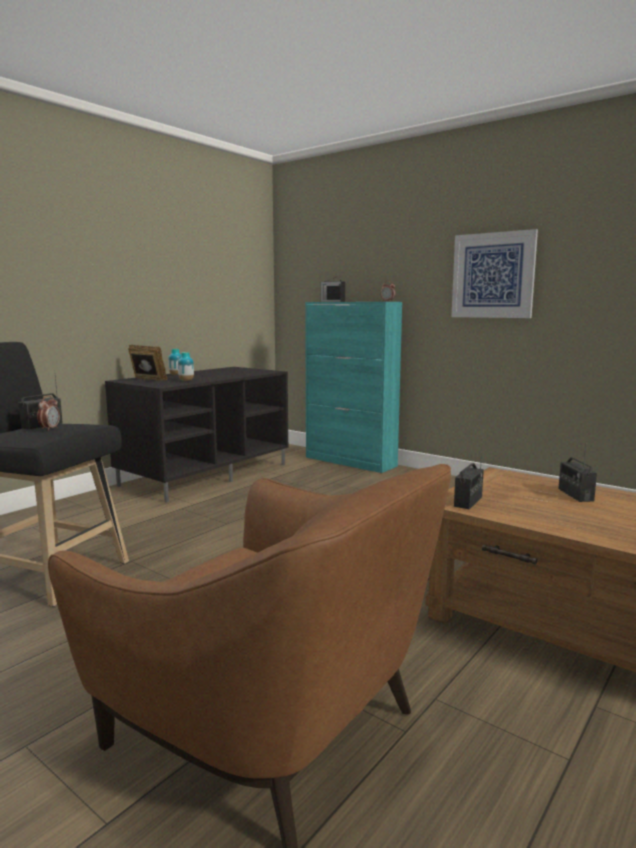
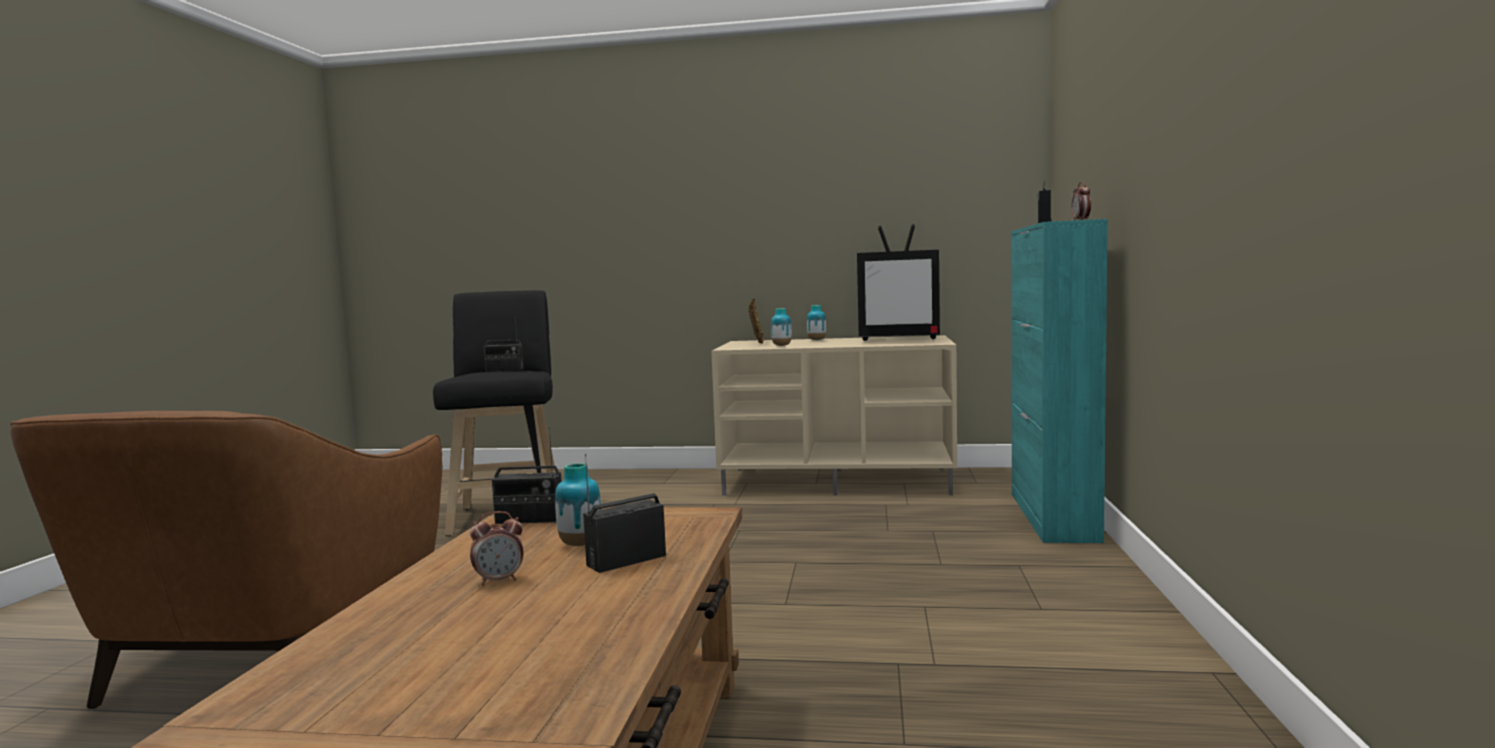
camera: 60 degrees right, 5 degrees down
(50, 429) = (490, 372): alarm clock -> alarm clock (499, 580)
(206, 474) = (839, 481): black tv stand -> beige tv stand
(231, 370) = (900, 339): none -> television
(493, 275) = (1186, 146): picture -> none
(536, 498) = (580, 544): none -> vase

